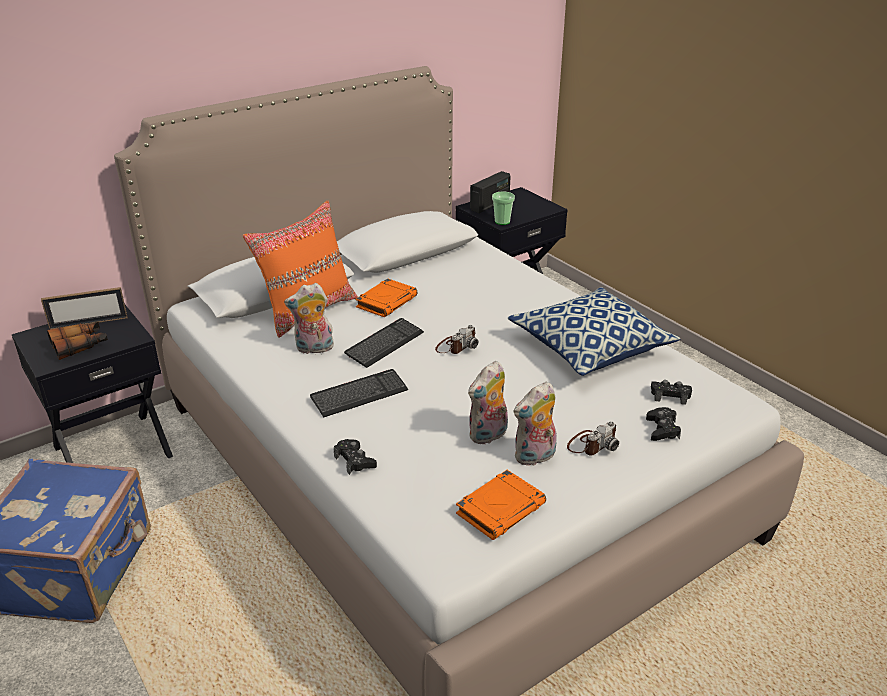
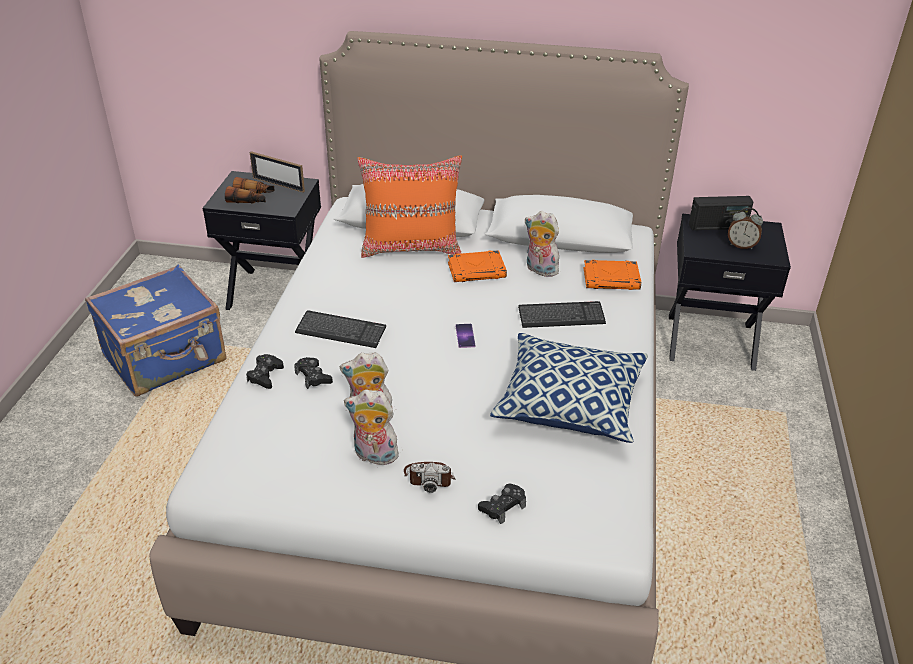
camera: 45 degrees right, 5 degrees up
(314, 349) = (369, 279): plush toy -> plush toy (539, 270)
(384, 344) = (418, 303): keyboard -> keyboard (561, 316)
(456, 346) = (465, 336): camera -> phone
(501, 508) = (289, 472): orange book -> orange book (612, 279)
(502, 221) = (700, 248): cup -> none
(522, 209) = (741, 245): none -> alarm clock
(670, 395) = (562, 486): black game controller -> black game controller (313, 377)

